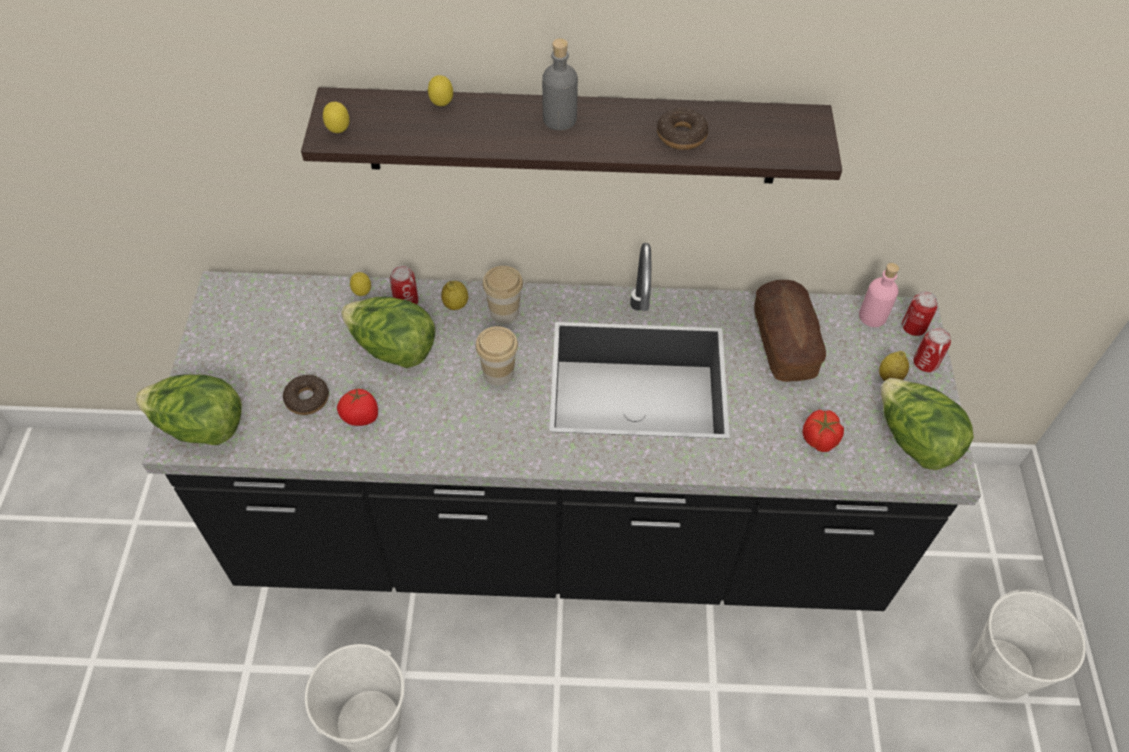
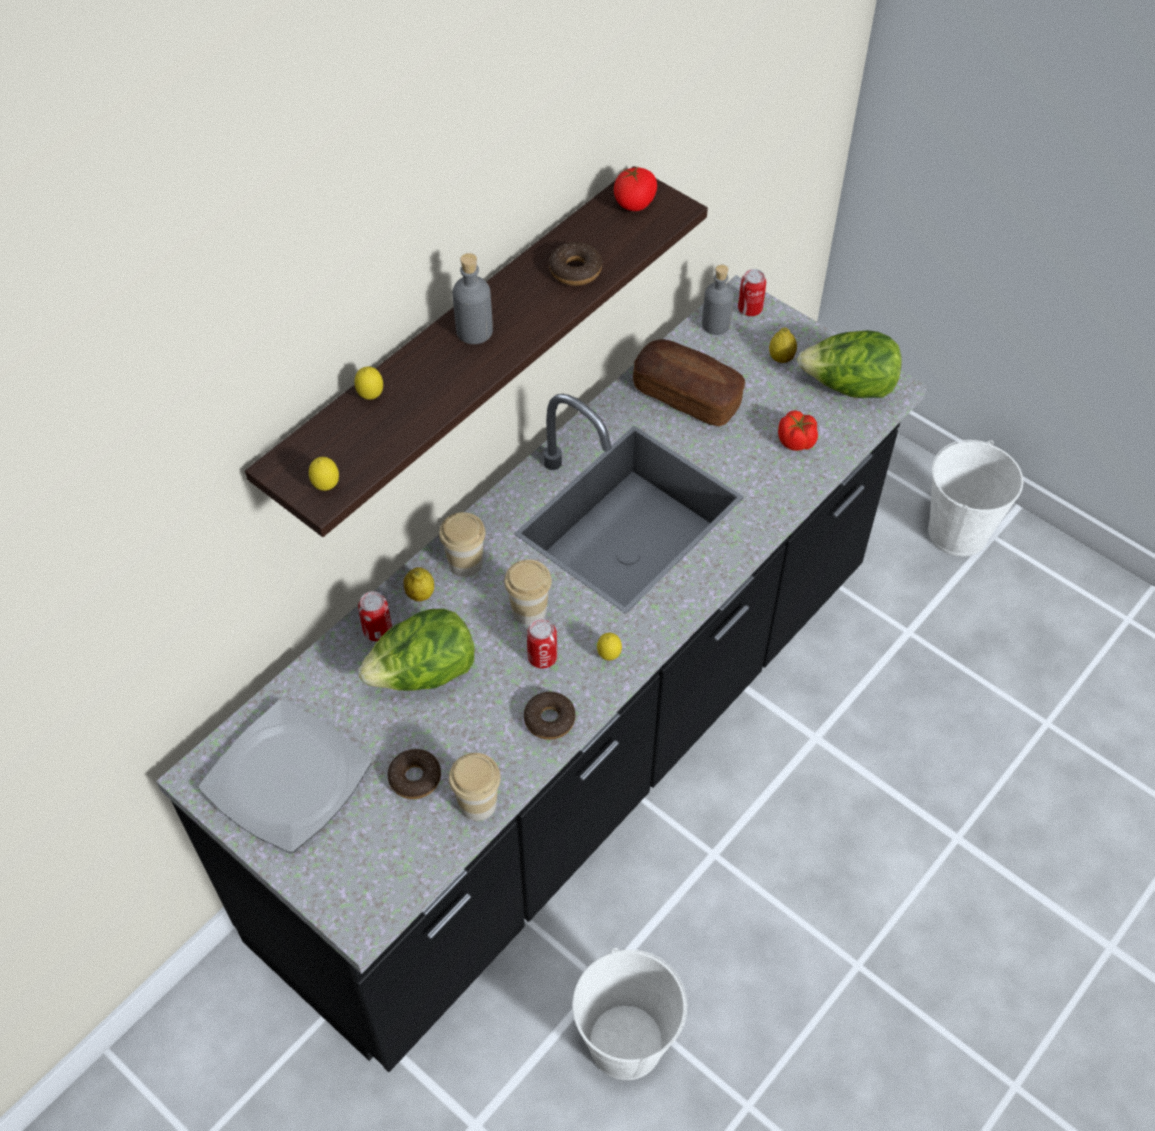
camera: 50 degrees left, 0 degrees up
(200, 427) = (362, 889): lettuce -> none
(255, 332) = (287, 777): none -> plate
(314, 447) = (477, 803): none -> cup
(361, 416) = (477, 745): tomato -> tomato (634, 203)
(362, 294) = (331, 659): lemon -> lemon (609, 656)
(417, 444) = (549, 719): none -> donut
(872, 316) = (716, 325): pink bottle -> grey bottle
(925, 363) = (788, 328): can -> can (542, 657)

